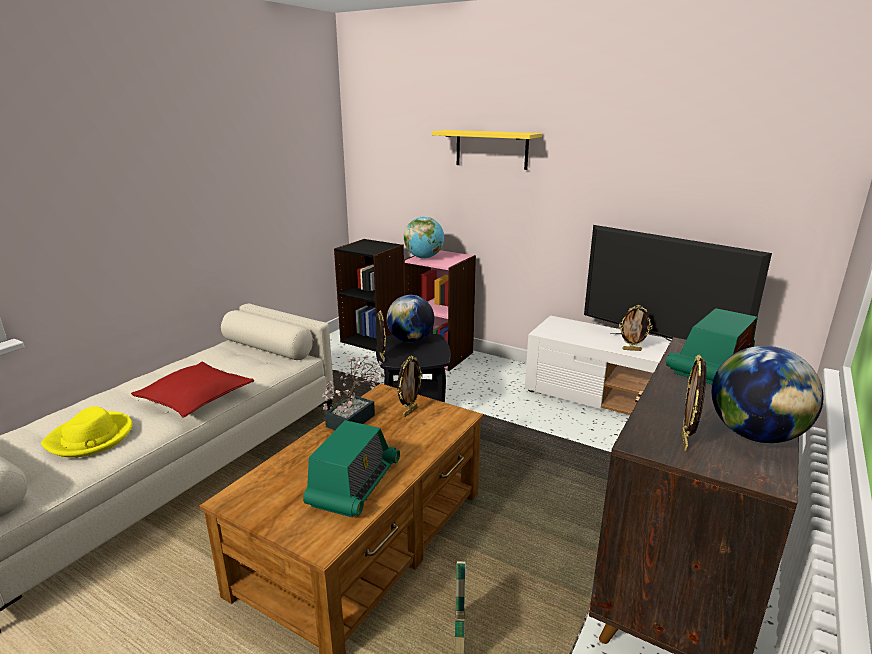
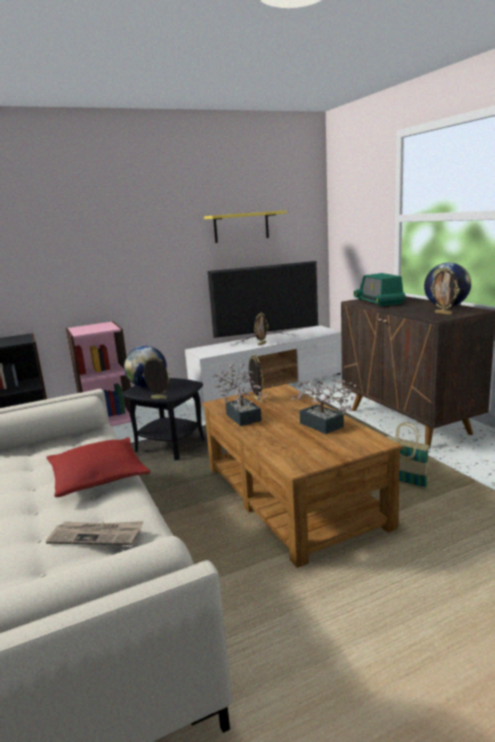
camera: 55 degrees left, 5 degrees down
(91, 438) = (97, 535): yellow hat -> newspaper
(354, 485) = (324, 426): radio -> potted plant
(424, 257) = (82, 331): globe -> none
(491, 149) = (108, 229): yellow shelf -> yellow shelf (241, 227)

